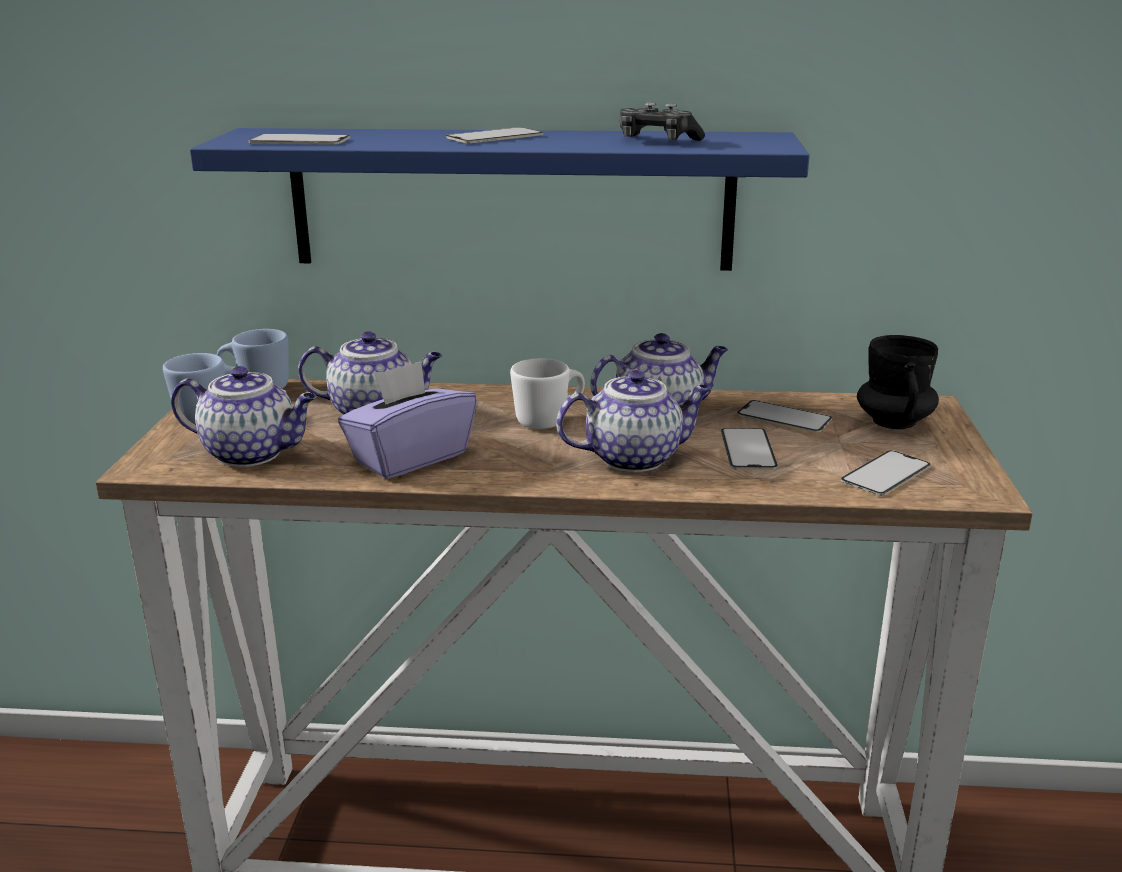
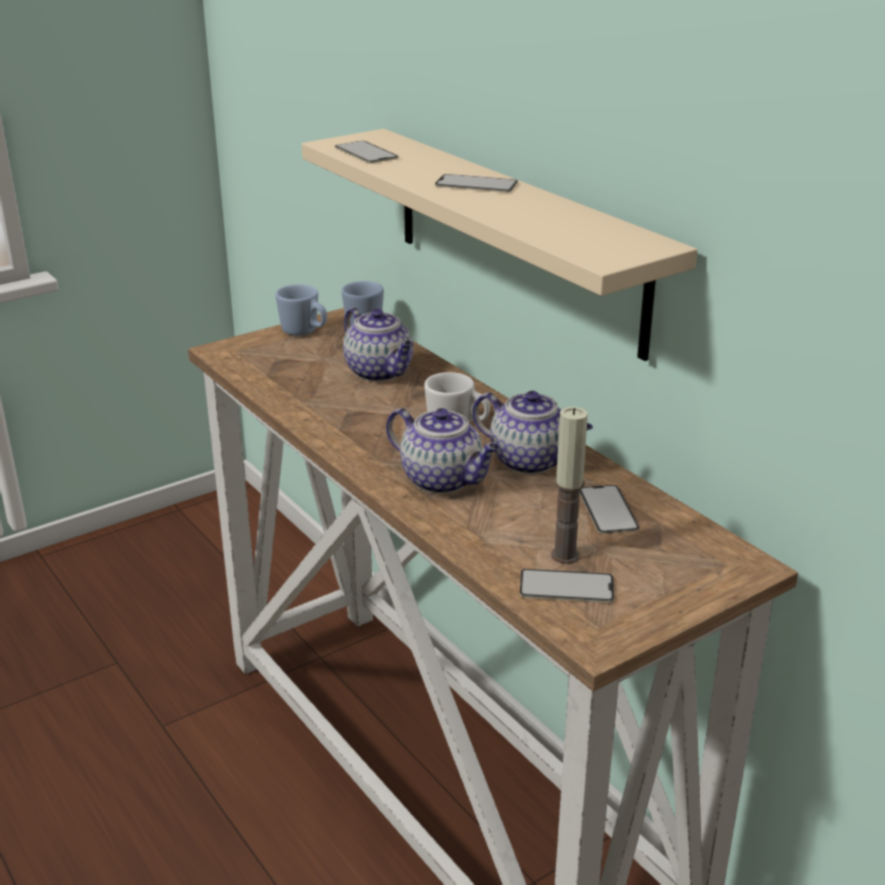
camera: 50 degrees right, 5 degrees up
(252, 453) = (274, 367): teapot -> none
(410, 457) = (334, 410): purple tissue box -> none
(511, 199) = (515, 237): blue shelf -> beige shelf
(657, 141) = (554, 224): game controller -> none
(748, 449) = (523, 516): phone -> none
(835, 457) = (565, 555): none -> candle
(894, 422) = (679, 560): black mug -> none

